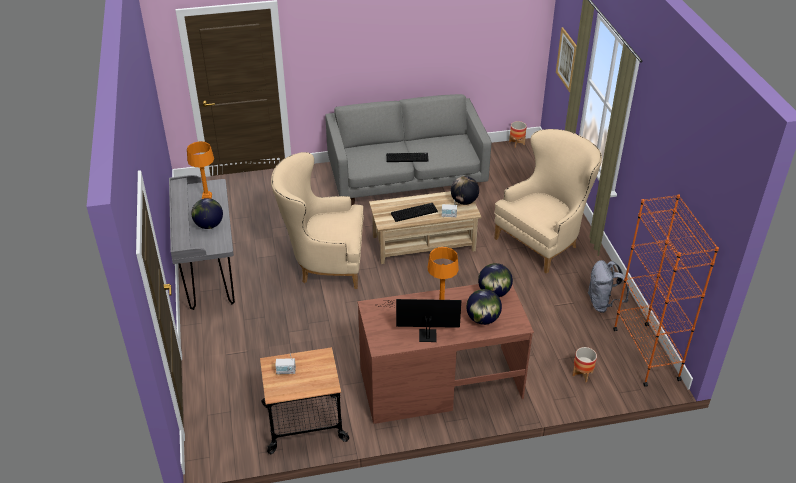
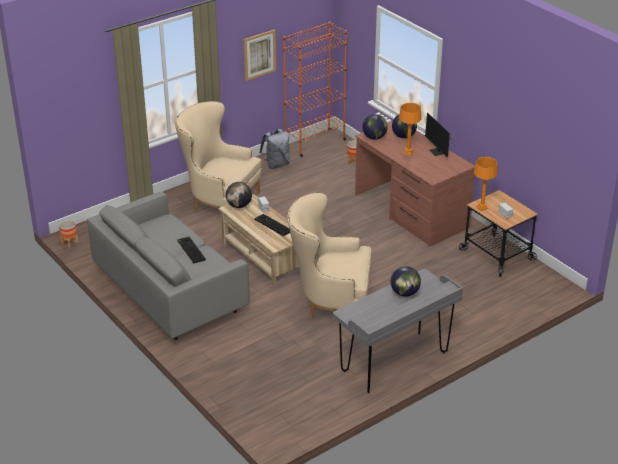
camera: 115 degrees left, 5 degrees down
(207, 197) = (368, 311): orange table lamp -> orange table lamp (482, 208)
(323, 263) = (330, 301): beige armchair -> beige armchair turned 120 degrees clockwise
(567, 59) = (81, 116): picture -> picture (259, 55)

